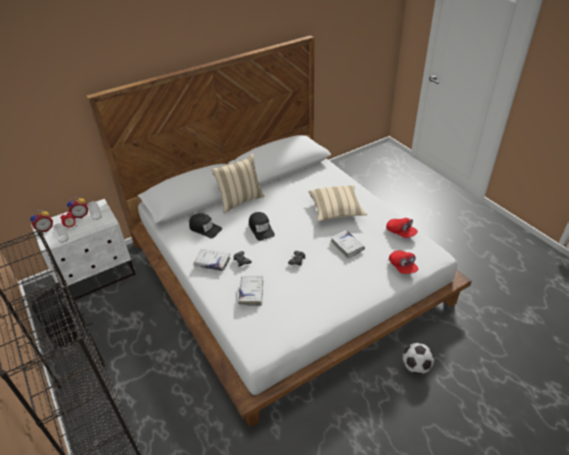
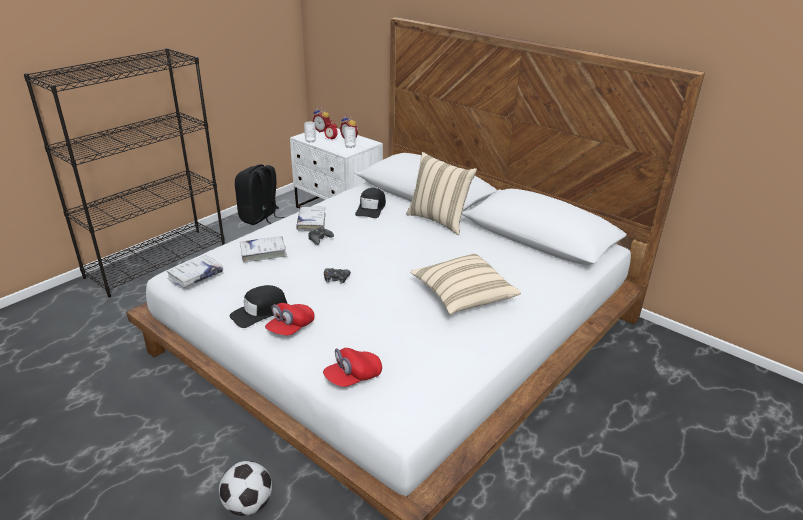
camera: 70 degrees right, 10 degrees down
(261, 229) = (387, 242): black cap -> black cap (259, 312)
(347, 246) = (382, 316): white book -> white book (196, 276)
(401, 233) = (442, 369): red cap -> red cap (290, 328)

